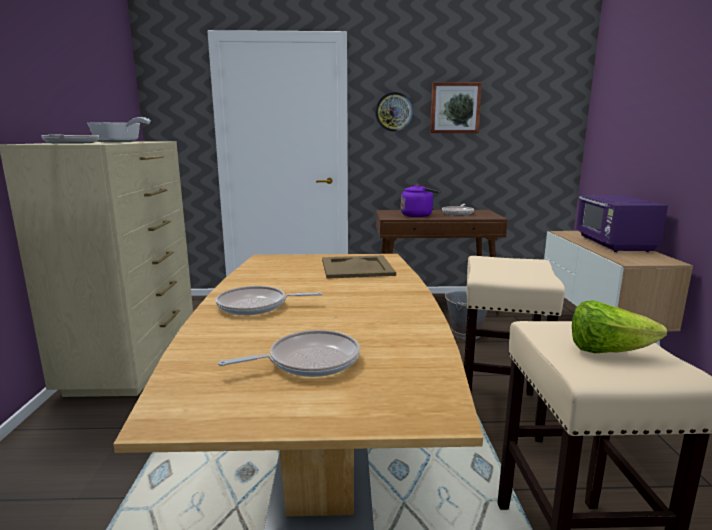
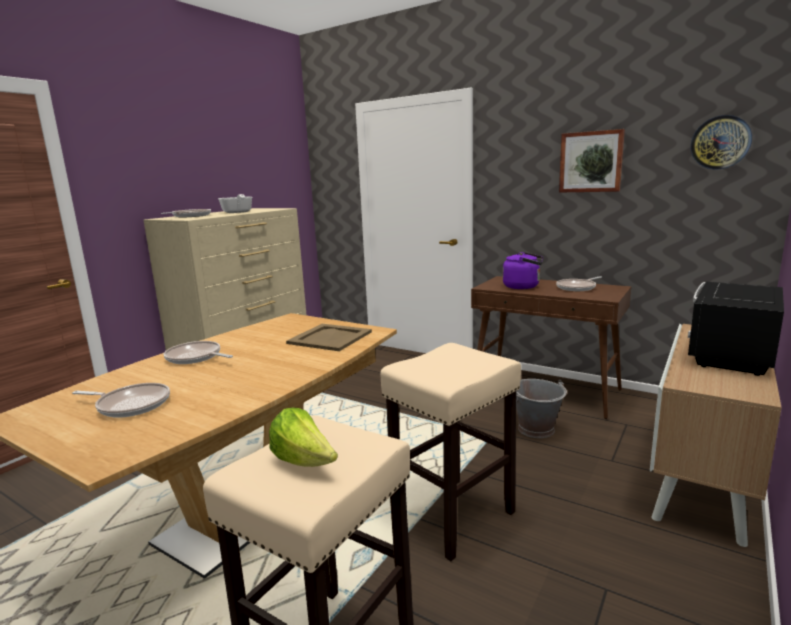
camera: 35 degrees right, 0 degrees up
(394, 112) = (519, 169): wall clock -> wall clock (720, 142)
(613, 244) = (729, 356): purple microwave -> black microwave

